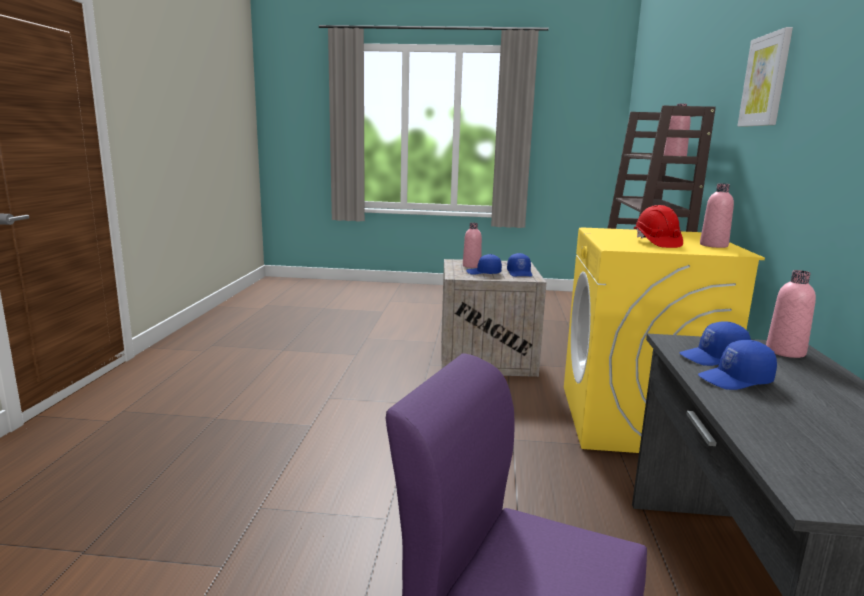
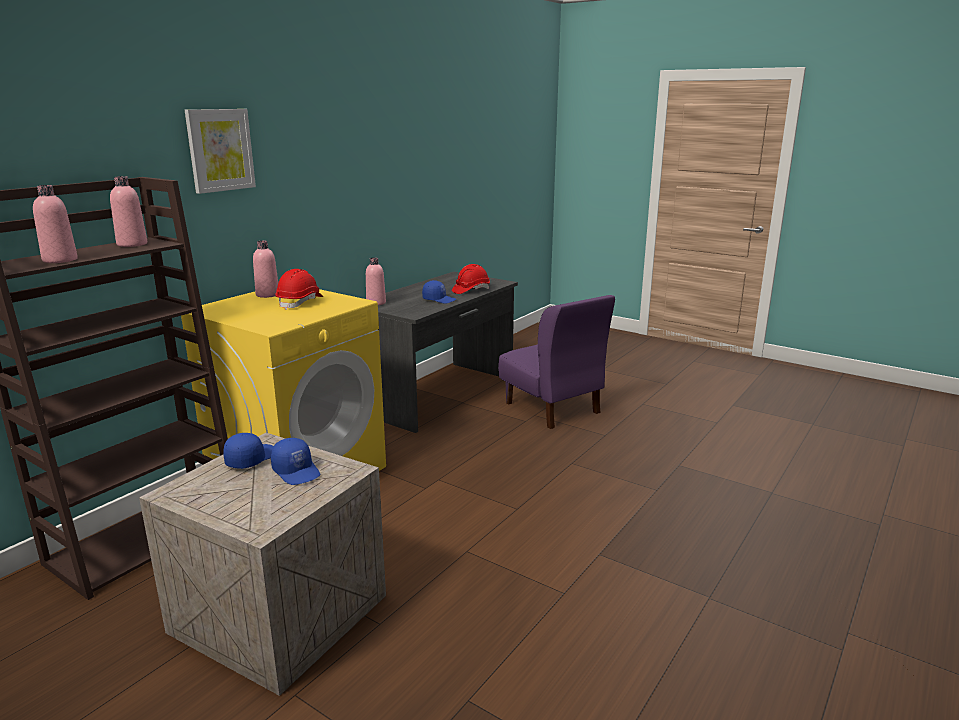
camera: 150 degrees left, 5 degrees up
(471, 266) = (270, 500): pink bottle -> pink bottle (60, 260)
(714, 358) = (420, 306): blue cap -> none
(772, 427) = (471, 290): none -> red hard hat

